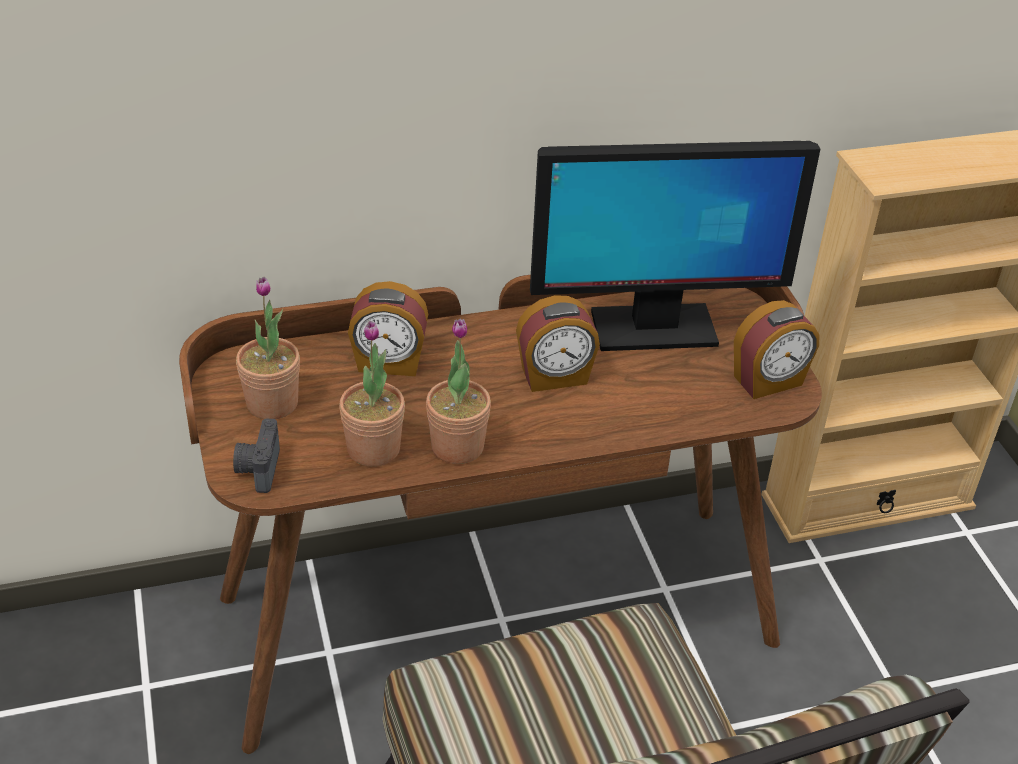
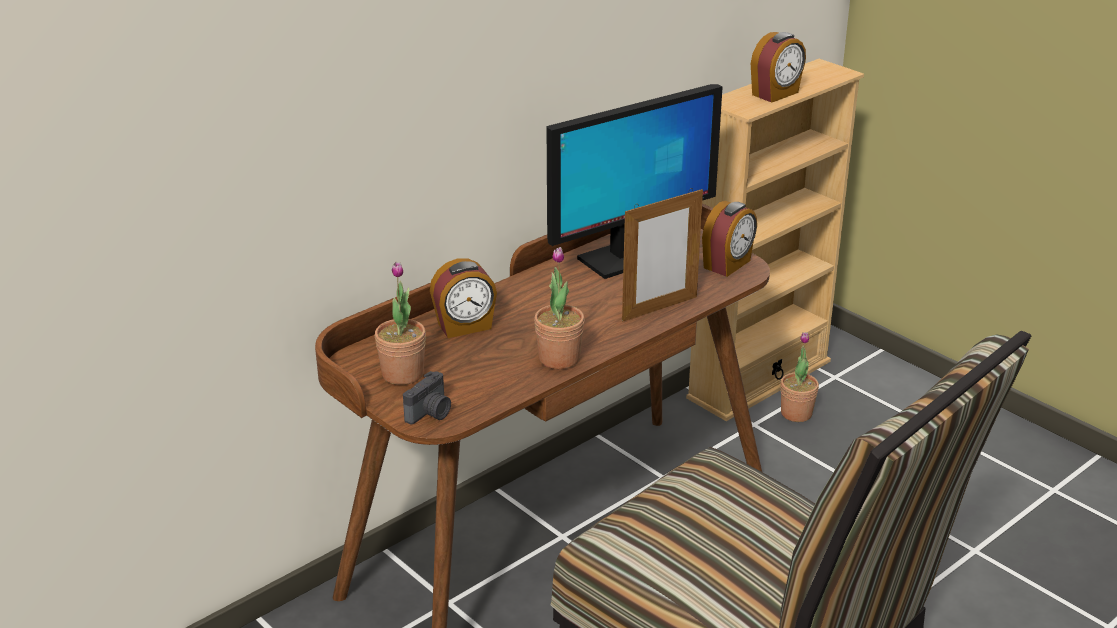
camera: 25 degrees left, 10 degrees down
(258, 469) = (430, 413): camera -> camera turned 120 degrees counterclockwise
(373, 449) = (502, 377): potted plant -> potted plant (796, 413)
(554, 377) = (587, 302): alarm clock -> alarm clock (776, 94)
(632, 417) = (659, 308): none -> picture frame

